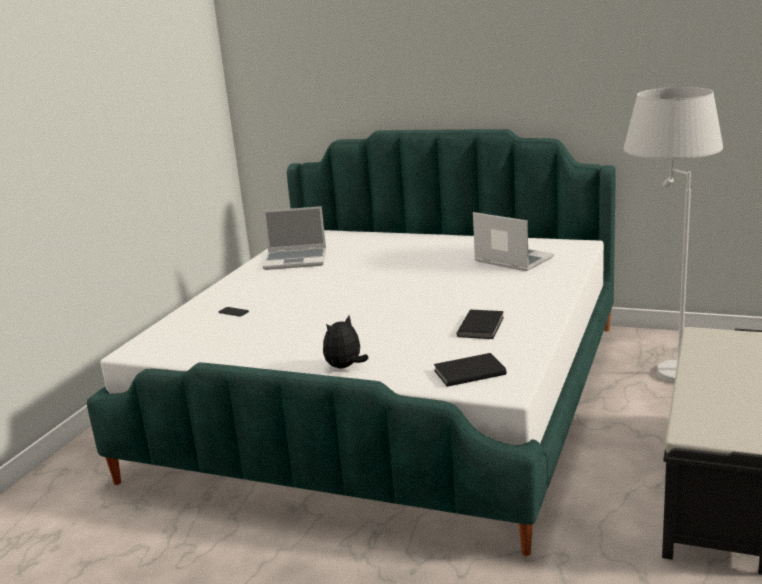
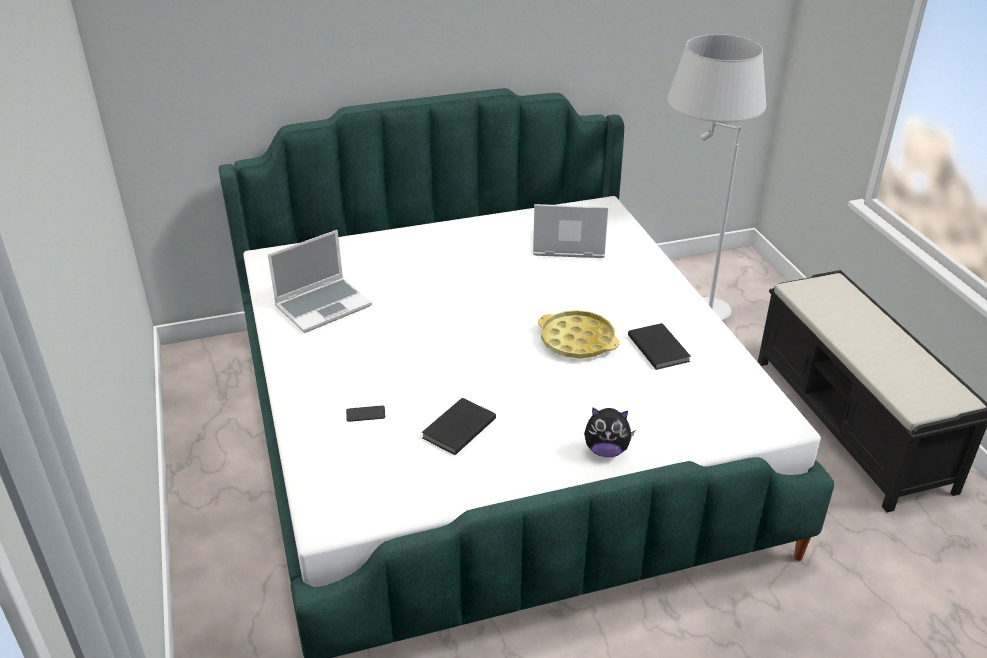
camera: 40 degrees left, 15 degrees up
(345, 367) = (606, 450): plush toy -> plush toy turned 90 degrees counterclockwise
(427, 309) = (577, 340): none -> yellow tray
(468, 372) = (724, 413): black book -> black book (457, 428)

